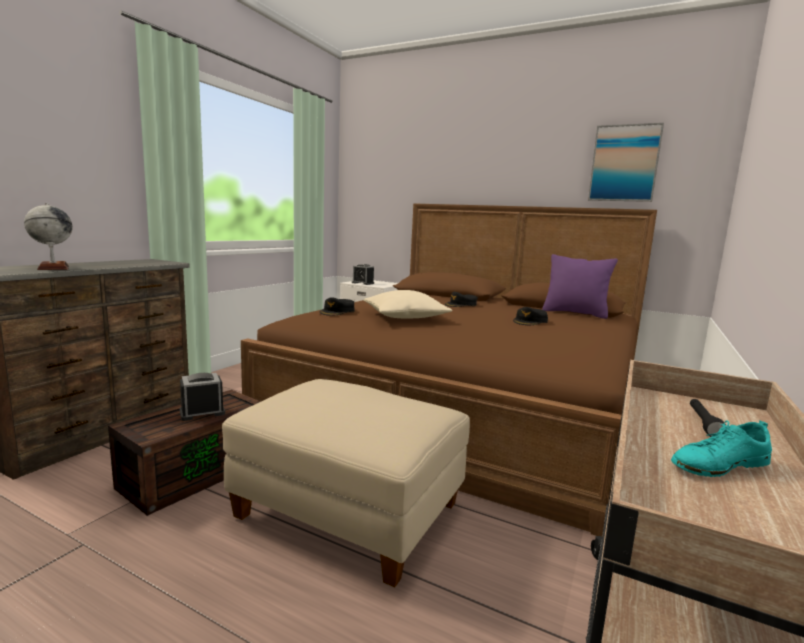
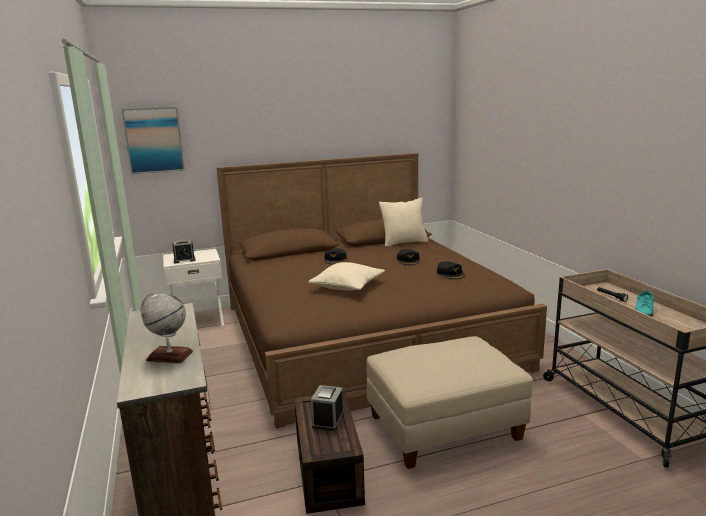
camera: 45 degrees left, 5 degrees up
(337, 312) = (295, 300): black cap -> black cap (450, 273)
(575, 313) = (404, 242): purple pillow -> beige pillow
(624, 163) = (389, 119): picture -> picture (154, 140)

